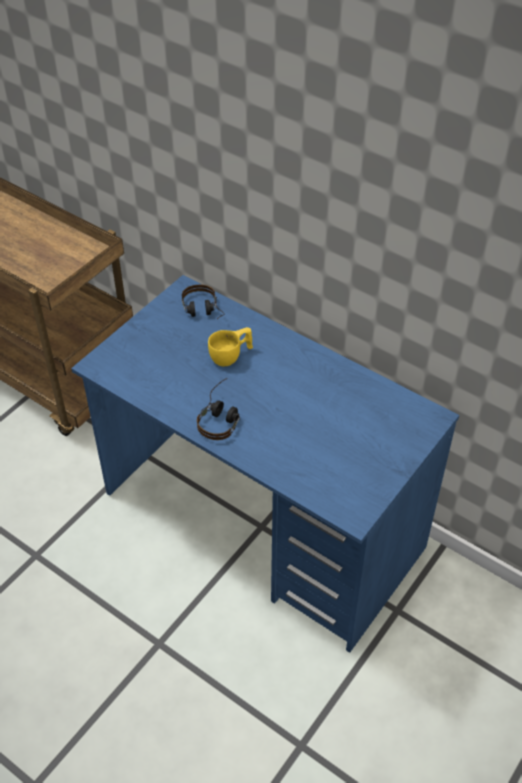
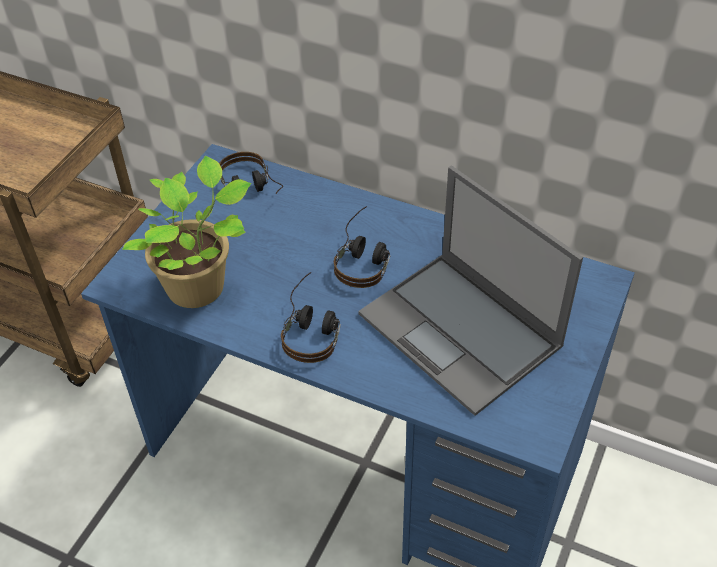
camera: 10 degrees left, 0 degrees up
(152, 376) = (200, 287): none -> potted plant
(231, 356) = (305, 242): yellow cup -> none
(269, 374) = (364, 258): none -> headphones
(323, 436) = (461, 331): none -> laptop

